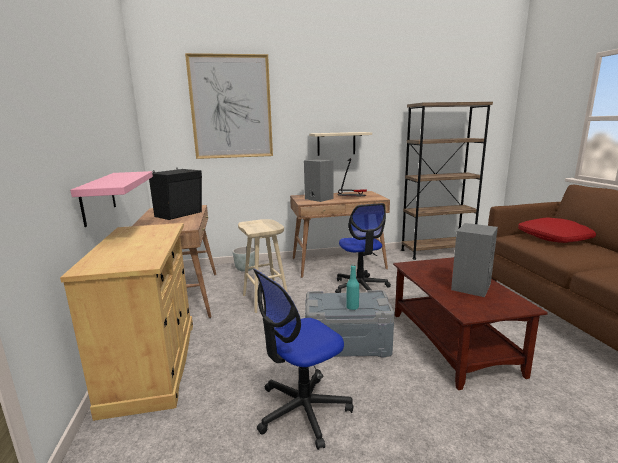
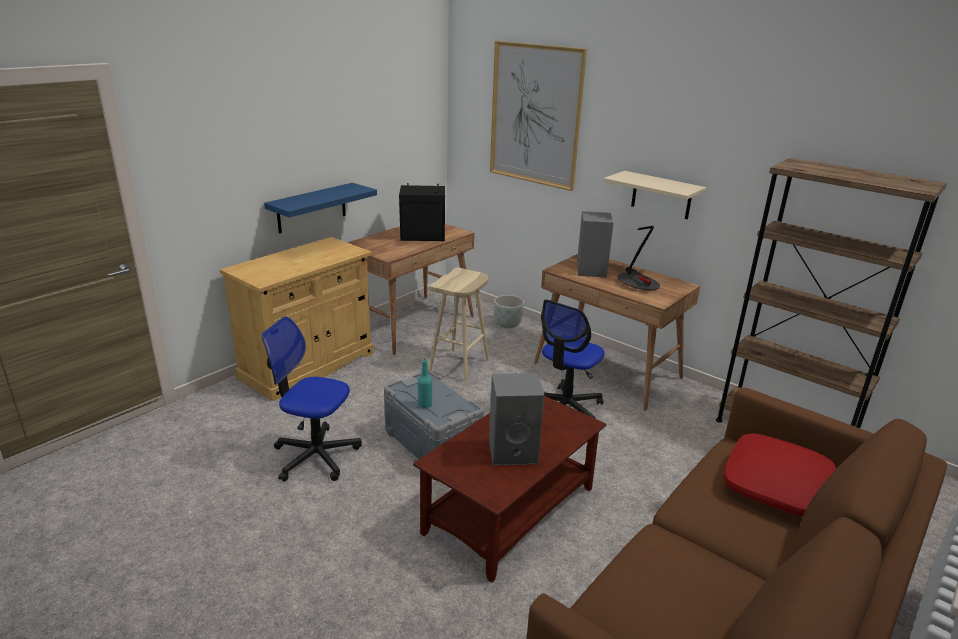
camera: 50 degrees right, 10 degrees up
(98, 198) = (311, 208): pink shelf -> blue shelf

